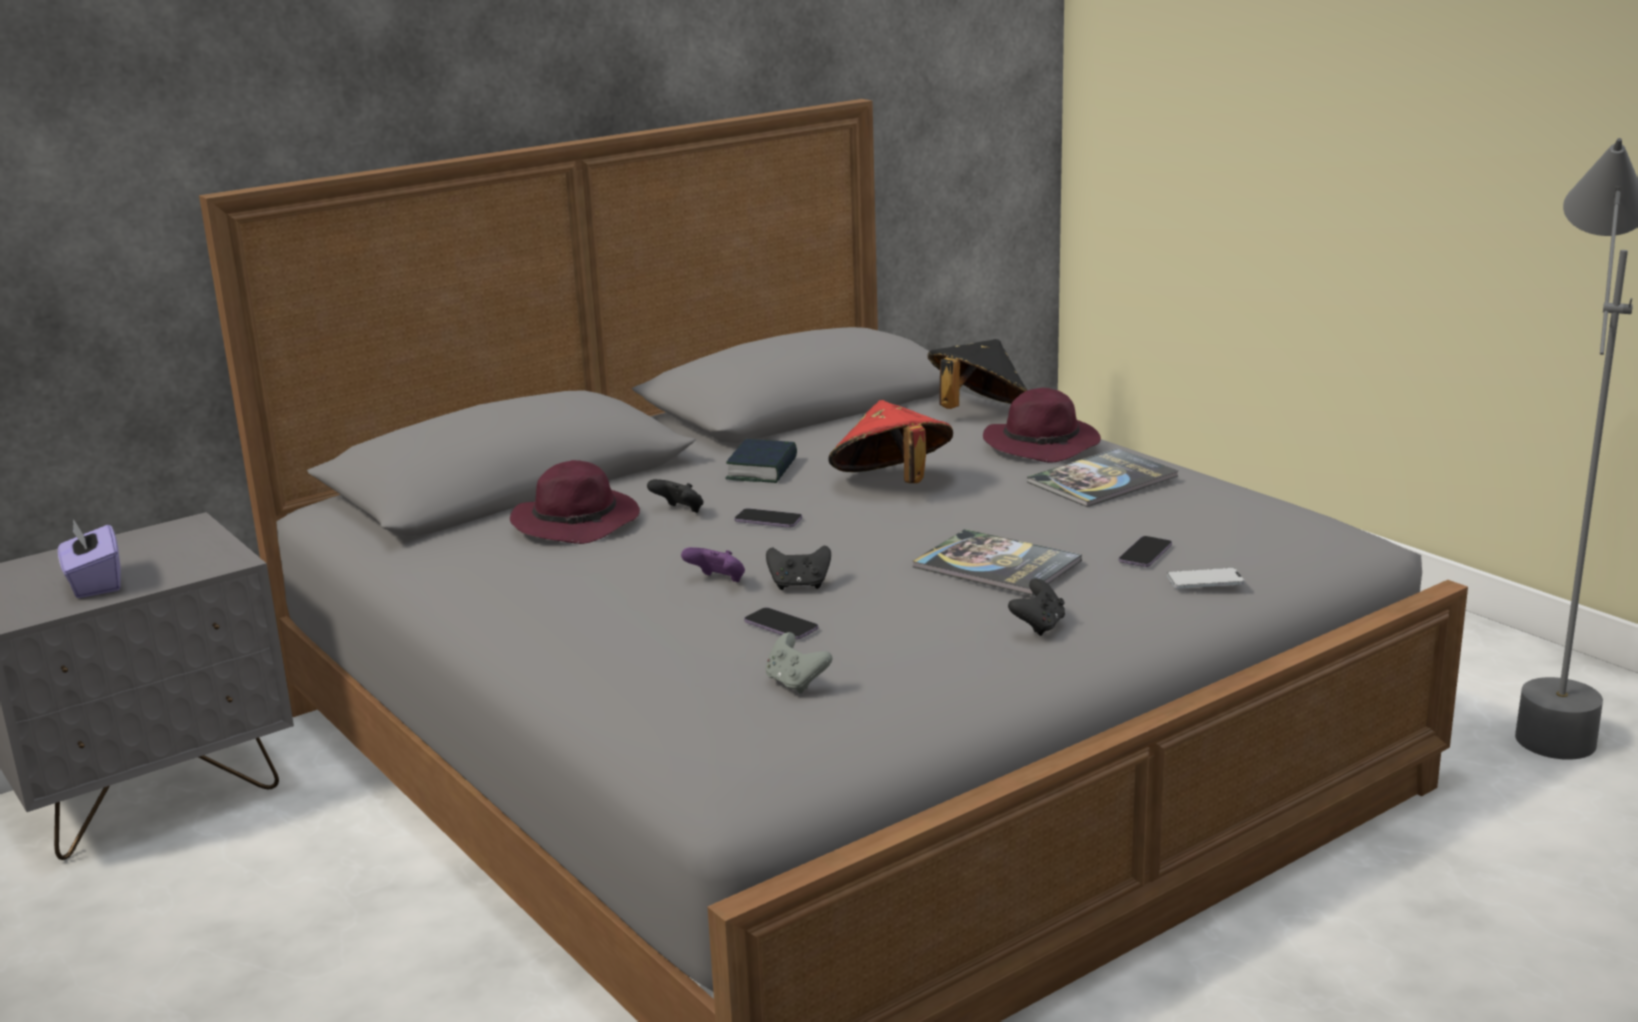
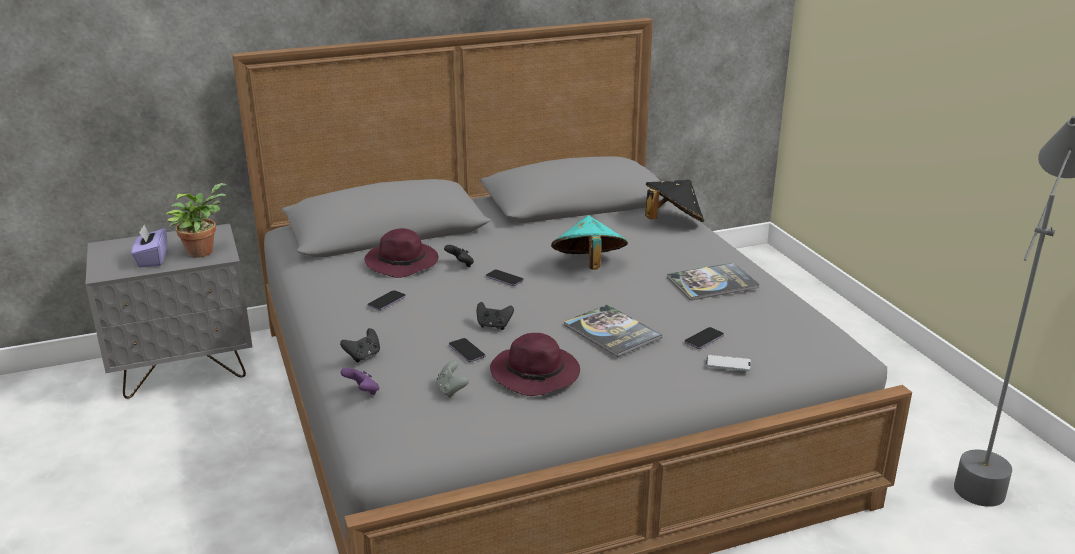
camera: 15 degrees right, 5 degrees up
(183, 558) = (202, 251): none -> potted plant
(590, 579) = (386, 302): none -> phone
(717, 582) = (451, 315): purple game controller -> purple game controller (362, 392)
(762, 469) = (523, 243): book -> none
(891, 484) = (588, 266): red hat -> turquoise hat
(1038, 626) = (609, 378): black game controller -> black game controller (363, 356)
(1043, 445) = (694, 252): purple hat -> purple hat (536, 375)

